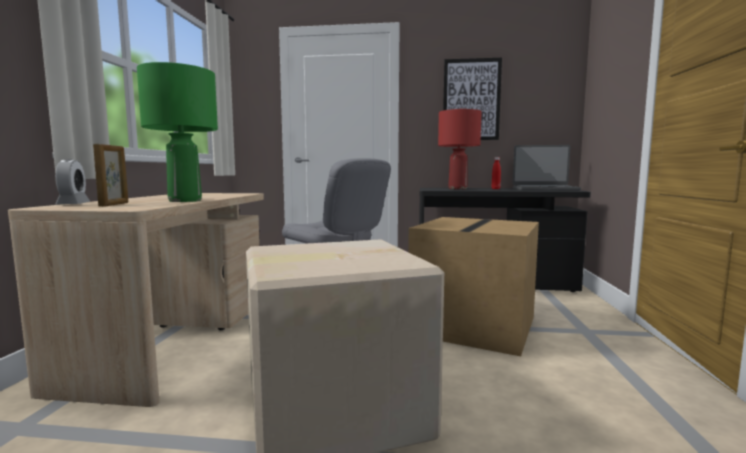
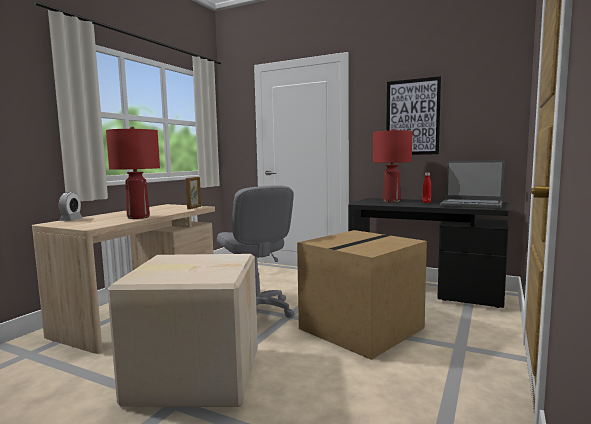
camera: 20 degrees right, 0 degrees up
(114, 204) = (90, 221): picture frame -> picture frame (194, 207)
(185, 200) = (138, 217): green table lamp -> red table lamp

